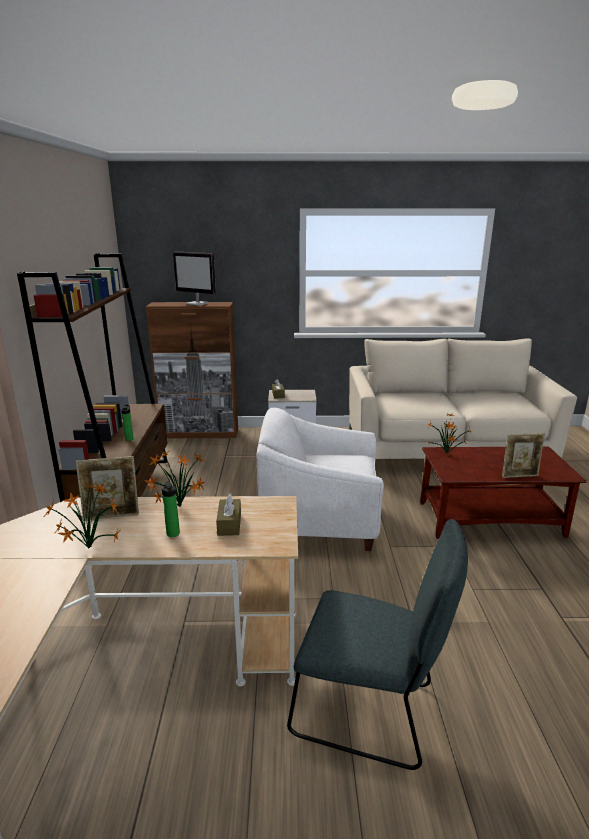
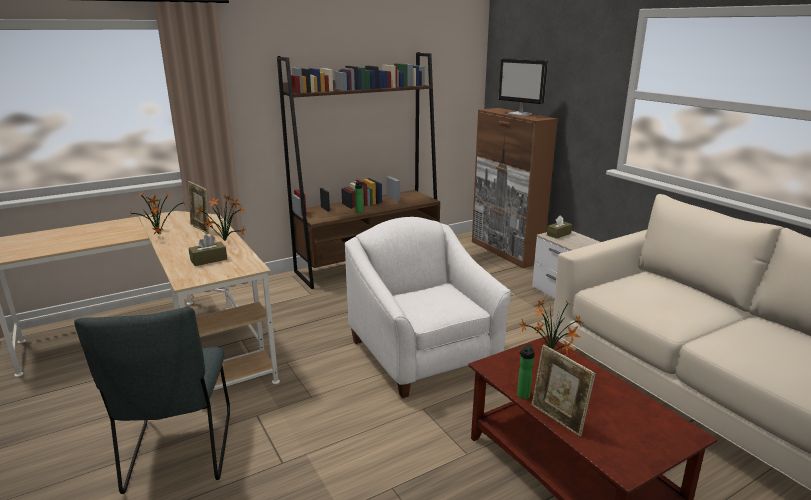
camera: 60 degrees right, 0 degrees up
(173, 535) = (185, 249): bottle -> bottle (522, 396)
(197, 304) = (520, 114): monitor -> monitor turned 45 degrees counterclockwise

